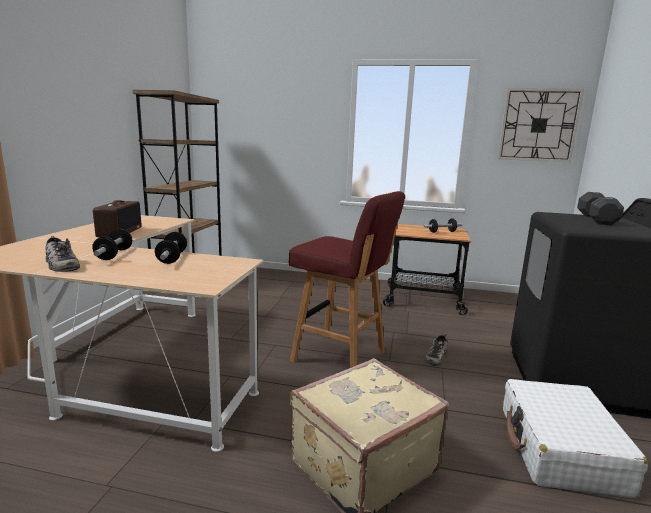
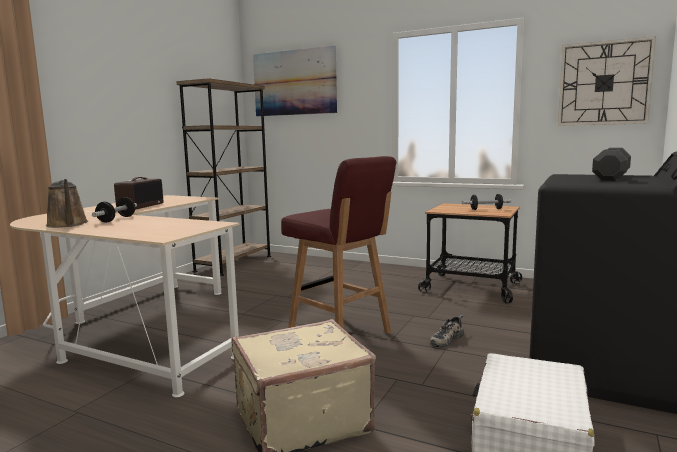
camera: 15 degrees right, 5 degrees down
(60, 264) = (68, 224): shoe -> brown watering can
(172, 258) = (161, 221): dumbbell -> none
(249, 99) = (294, 83): none -> picture

